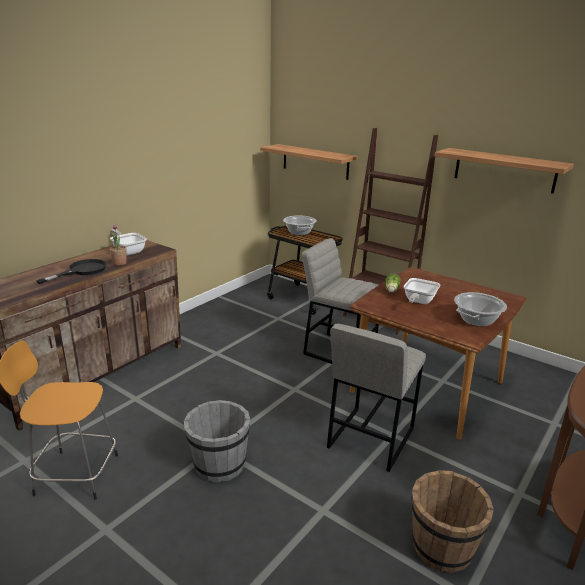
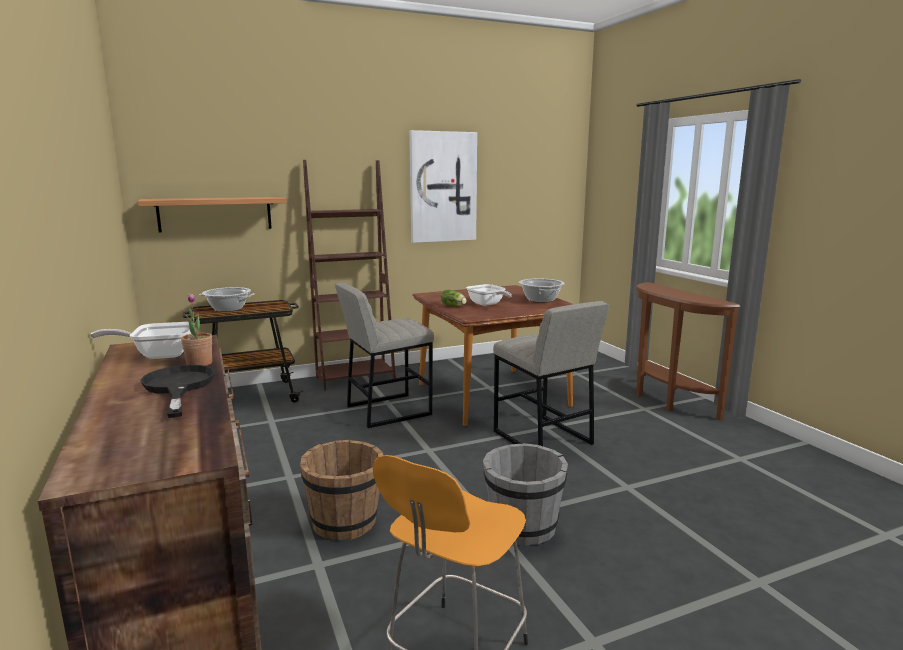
camera: 60 degrees left, 10 degrees down
(442, 548) = (691, 452): brown bucket -> brown bucket (345, 522)
(504, 170) = (443, 187): shelf -> picture

